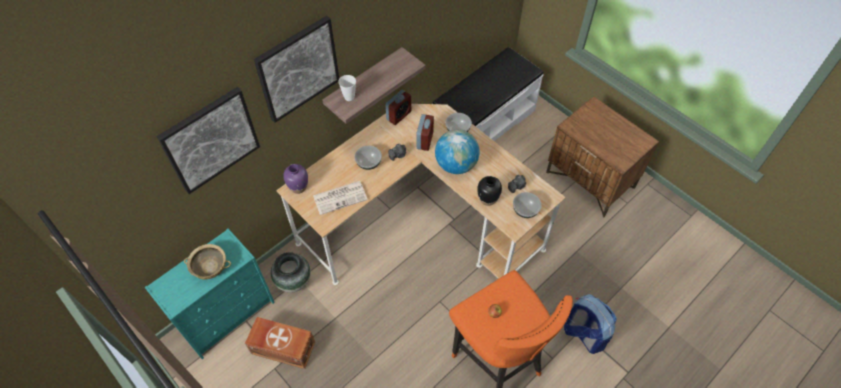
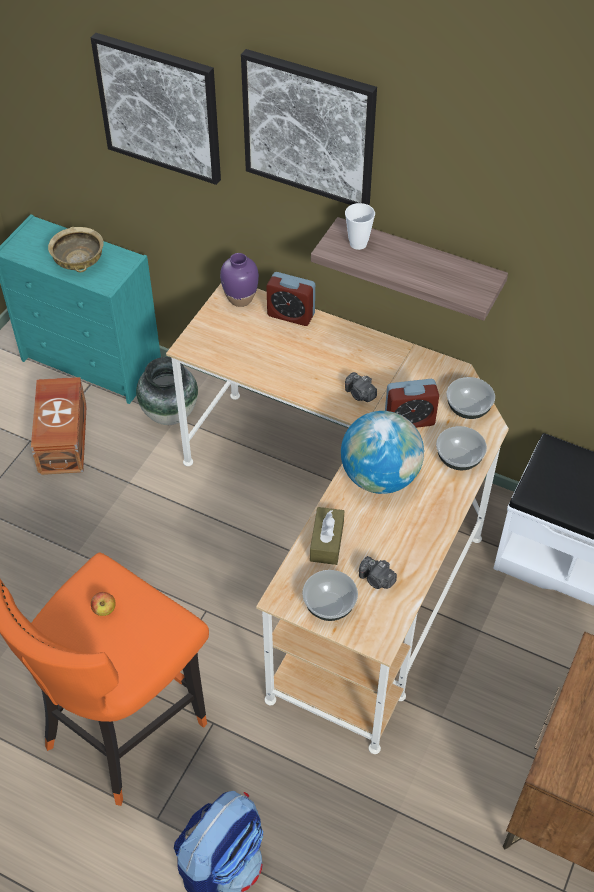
camera: 70 degrees right, 5 degrees down
(340, 197) = (244, 350): newspaper -> none
(369, 163) = (326, 363): bowl -> bowl (469, 408)
(399, 115) = (443, 370): alarm clock -> alarm clock (291, 315)
(487, 199) = (327, 542): black vase -> brown tissue box

